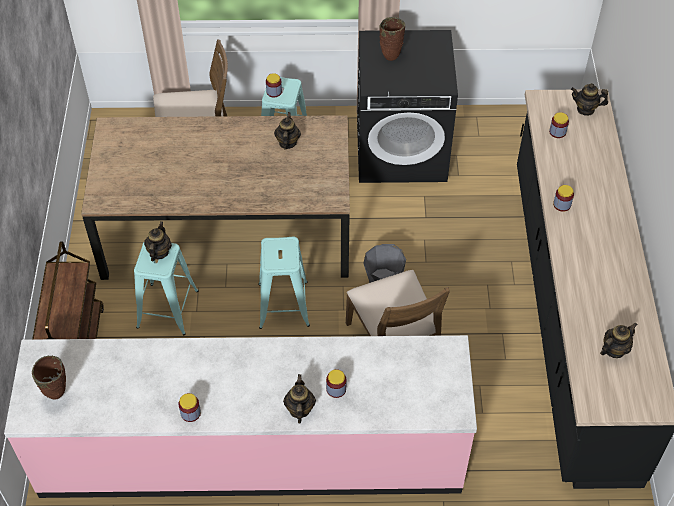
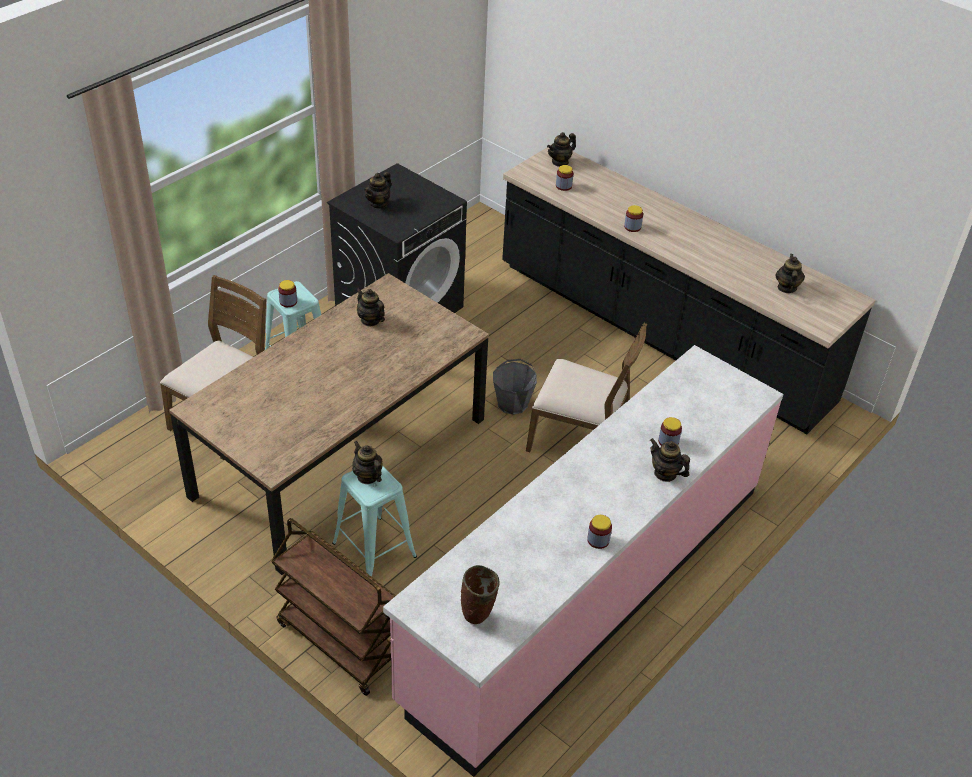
camera: 50 degrees left, 10 degrees down
(283, 304) = (463, 474): turquoise stool -> none
(391, 55) = (378, 204): brown vase -> teapot

